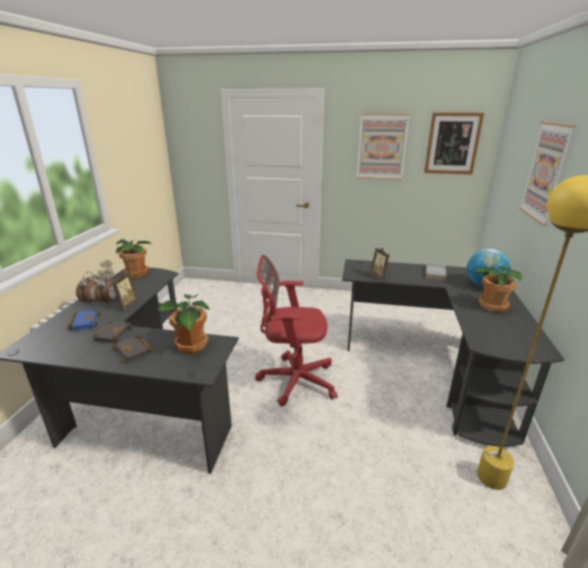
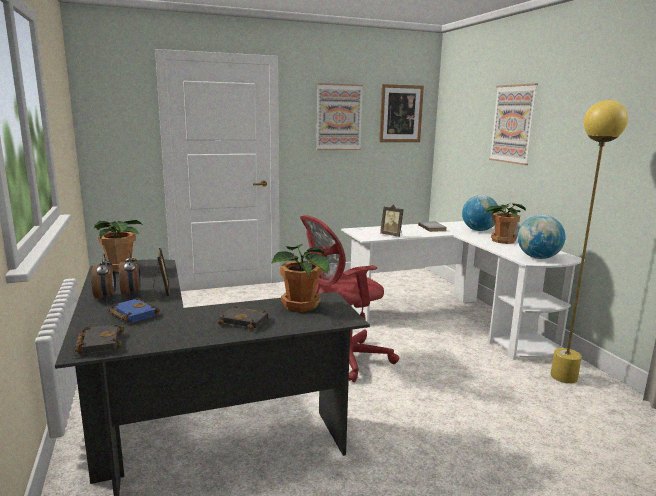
camera: 30 degrees left, 10 degrees down
(113, 334) = (192, 315): black book -> black book (99, 343)
(436, 367) = (454, 319): black desk -> white desk
(500, 342) = (538, 258): none -> globe

